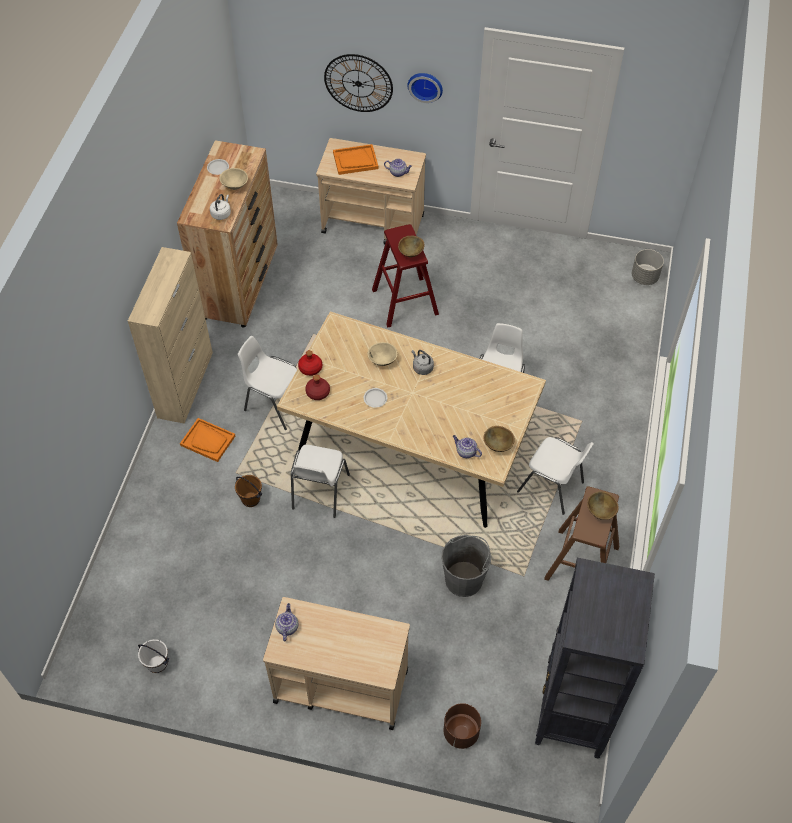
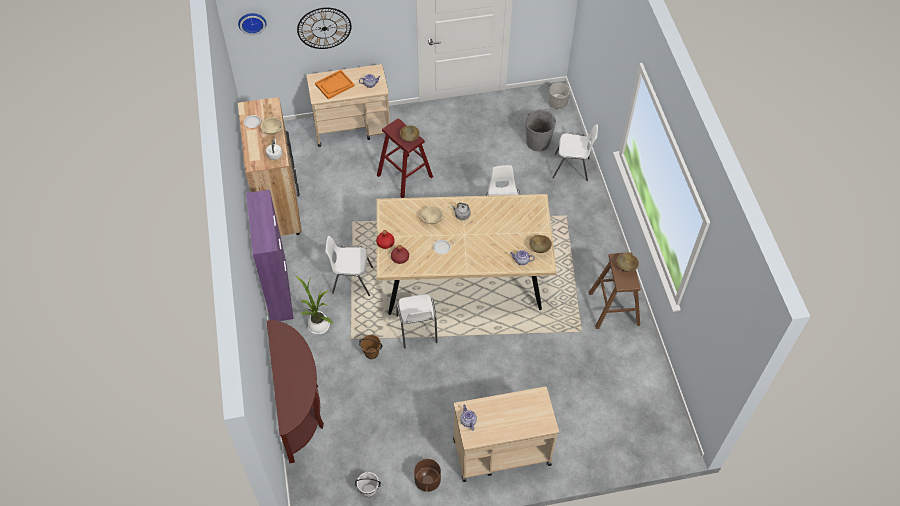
camera: 25 degrees left, 0 degrees up
(133, 532) = (300, 409): none -> brown console table
(185, 384) = (278, 290): beige cabinet -> purple cabinet
(208, 440) = (318, 324): orange tray -> potted plant
(425, 85) = (375, 15): wall clock -> wall clock (252, 22)
(461, 733) = (595, 448): brown planter -> brown planter (427, 480)
(464, 579) = (544, 349): grey bucket -> grey bucket (538, 142)
(552, 487) = (570, 267): white chair -> white chair (572, 168)
(572, 713) = (656, 407): black bookcase -> none

